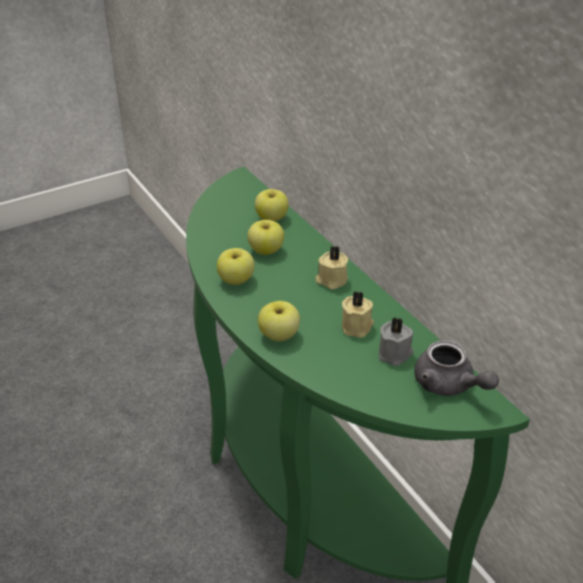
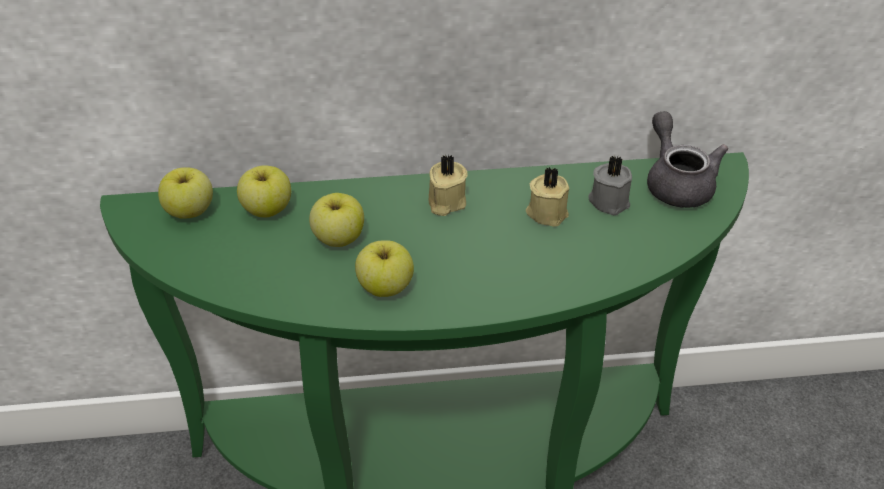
camera: 65 degrees left, 5 degrees up
(279, 335) = (526, 282): apple -> apple (190, 211)
(449, 385) = (676, 182): grey teapot -> grey teapot turned 90 degrees counterclockwise

